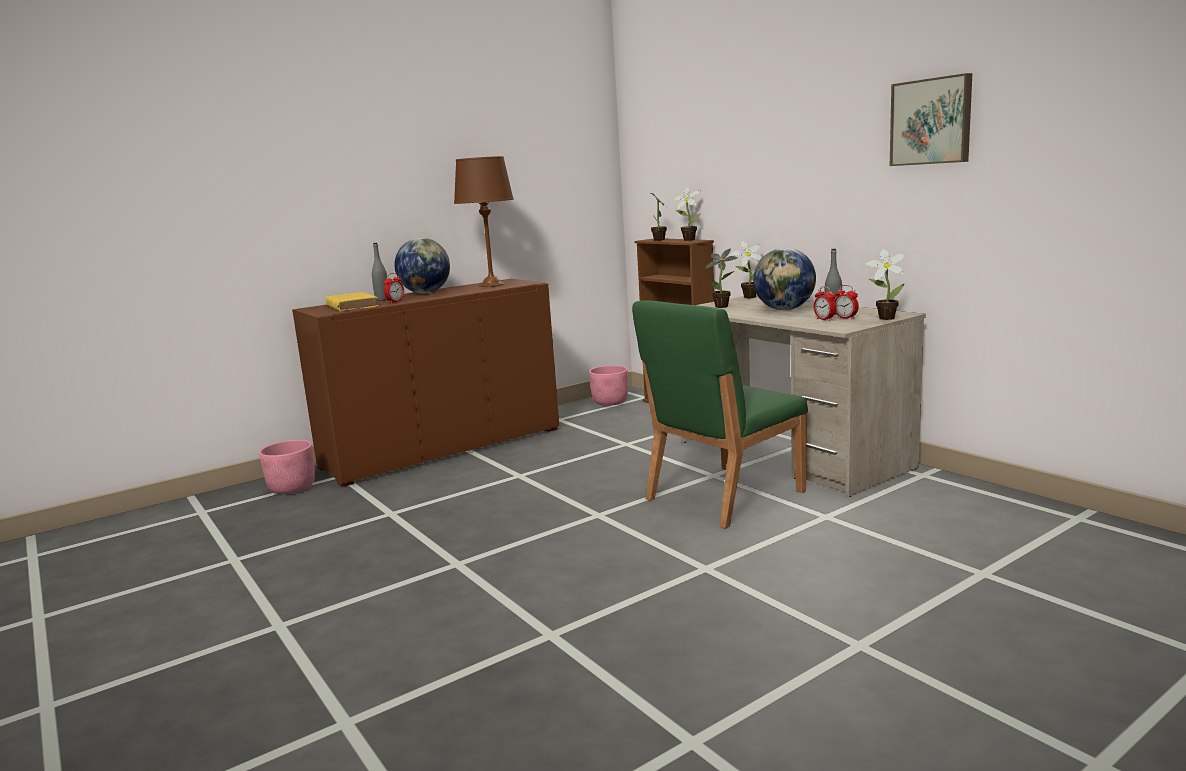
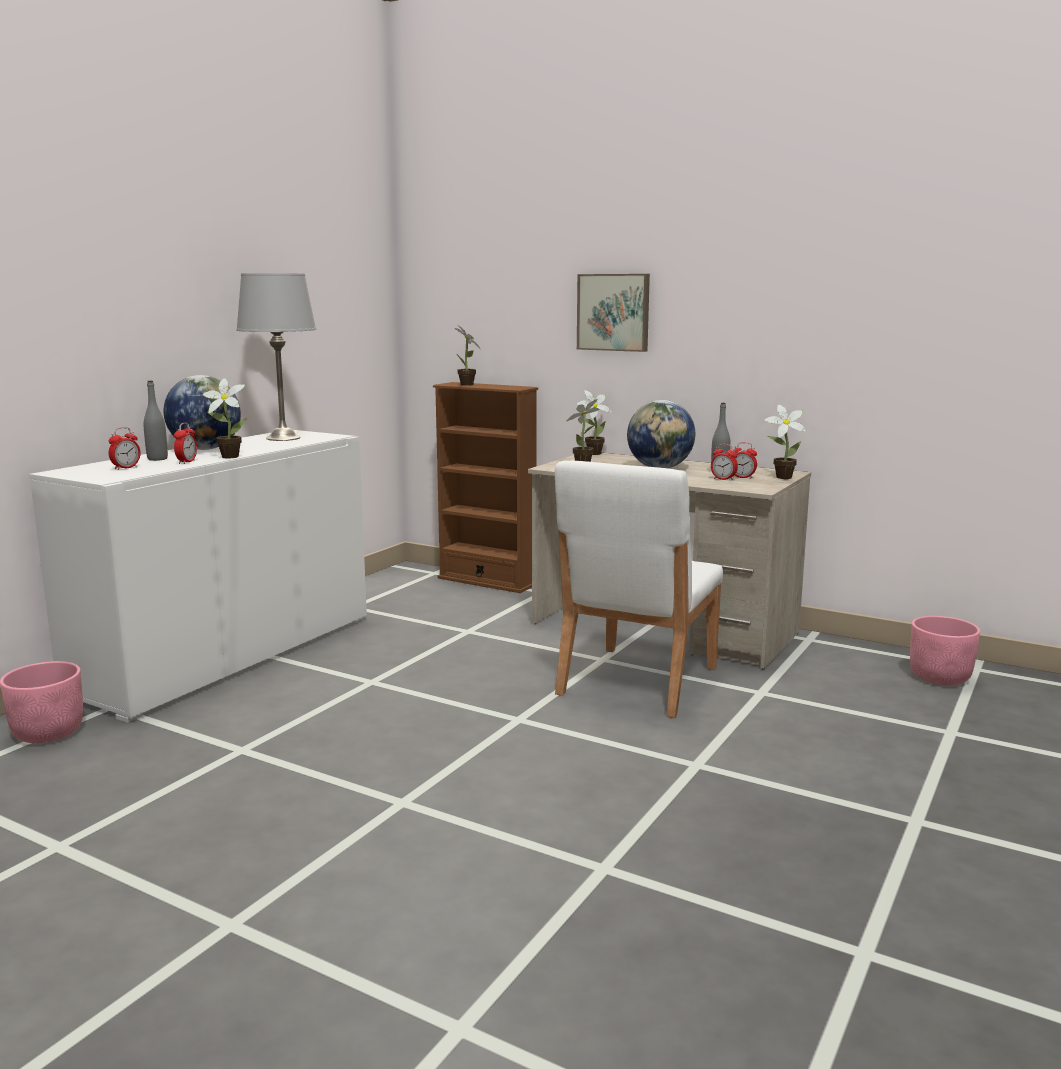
camera: 25 degrees left, 0 degrees up
(351, 306) = (126, 468): yellow book -> alarm clock
(443, 448) = (228, 655): brown cabinet -> white cabinet
(492, 285) = (283, 438): brown table lamp -> grey table lamp
(610, 402) = (398, 581): pink planter -> pink planter (940, 677)
(687, 240) = (506, 386): potted plant -> potted plant (227, 456)
(722, 495) = (636, 681): green chair -> white chair
(931, 121) = (820, 275): picture -> picture (614, 312)

